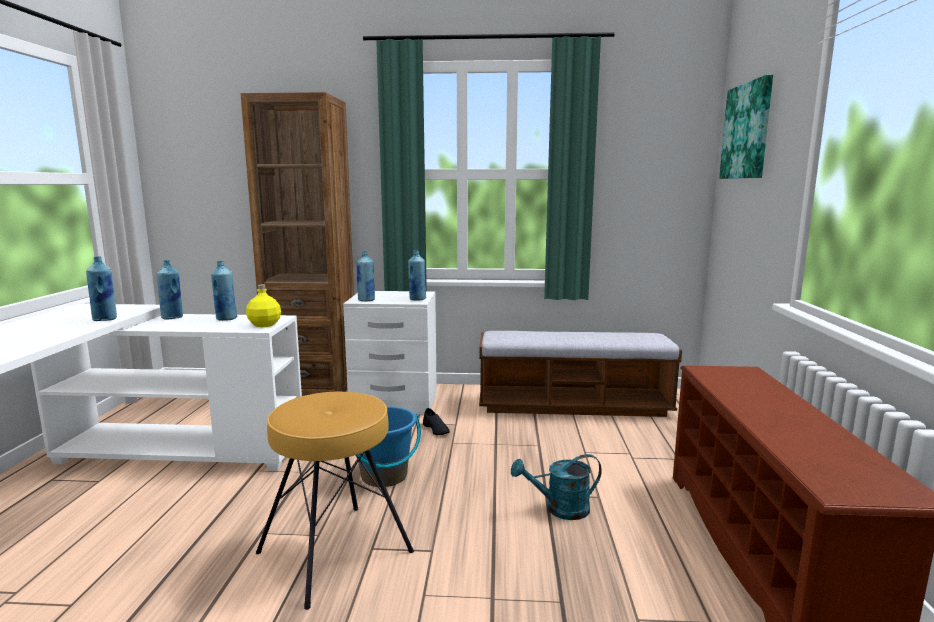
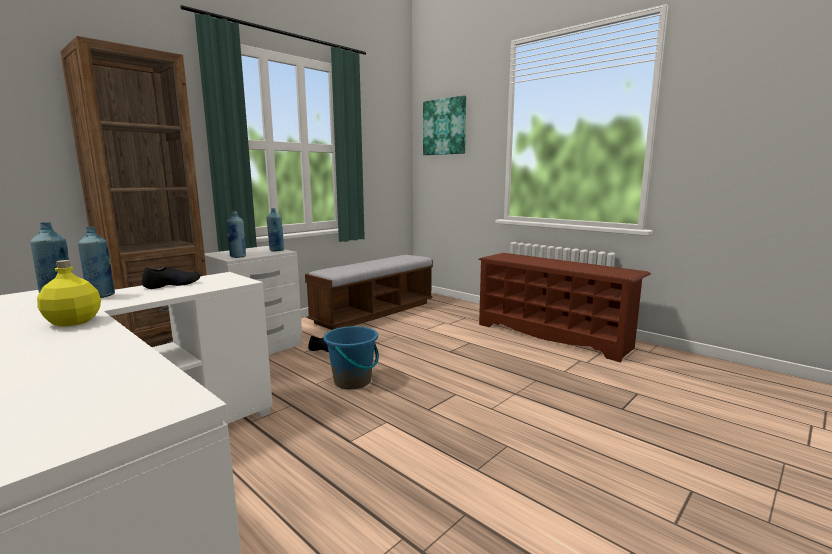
camera: 50 degrees left, 0 degrees up
(226, 319) = (172, 285): blue bottle -> black shoe
(264, 325) = (234, 280): yellow bottle -> yellow bottle (73, 322)
(335, 552) = (415, 421): brown stool -> none
(560, 509) = (467, 353): turquoise watering can -> none

